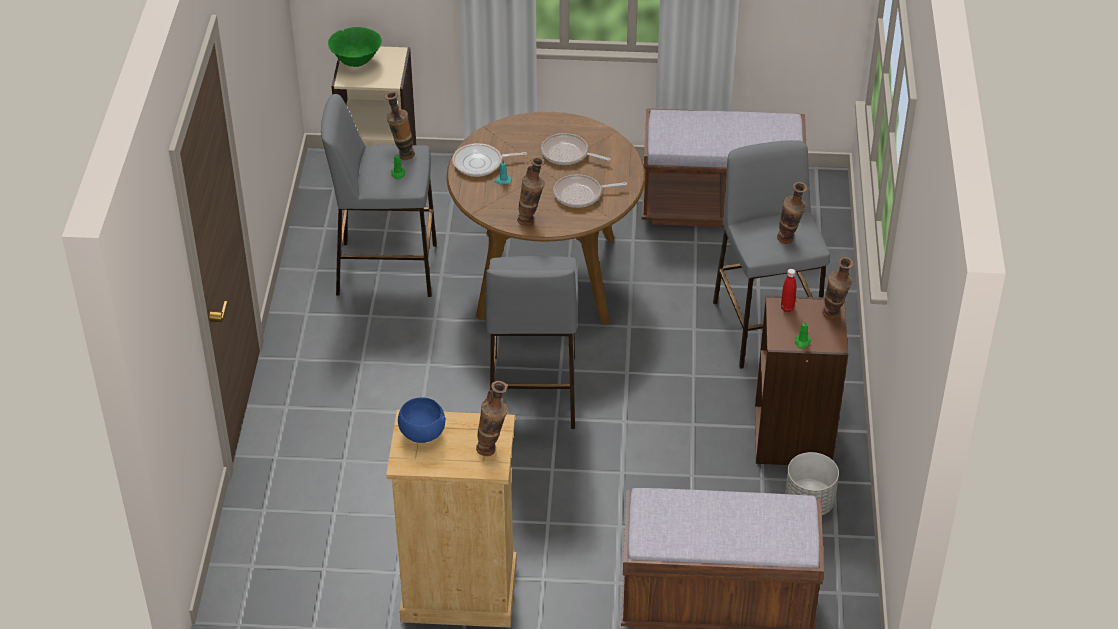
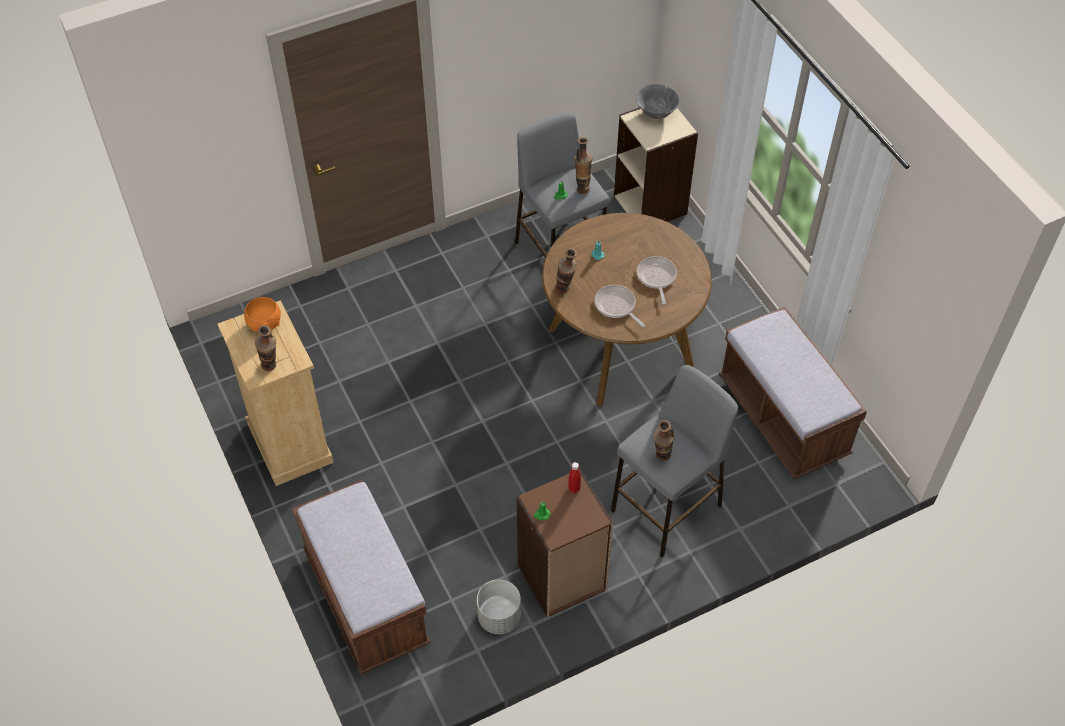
camera: 60 degrees right, 10 degrees up
(356, 62) = (656, 114): green bowl -> grey bowl
(421, 434) = (265, 324): blue bowl -> orange bowl
(481, 163) = (606, 234): frying pan -> none
(533, 392) = (498, 395): grey stool -> none
(833, 317) = (584, 524): vase -> none

